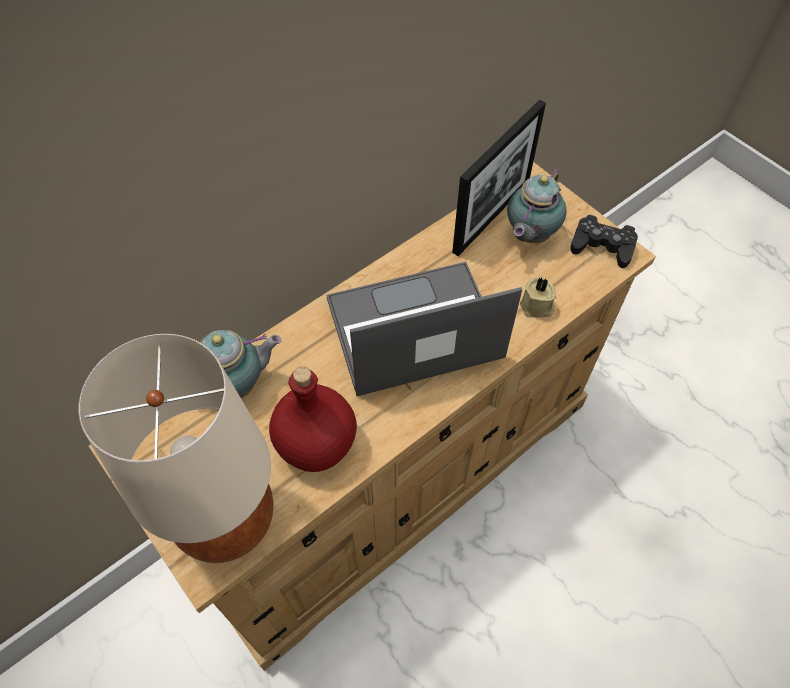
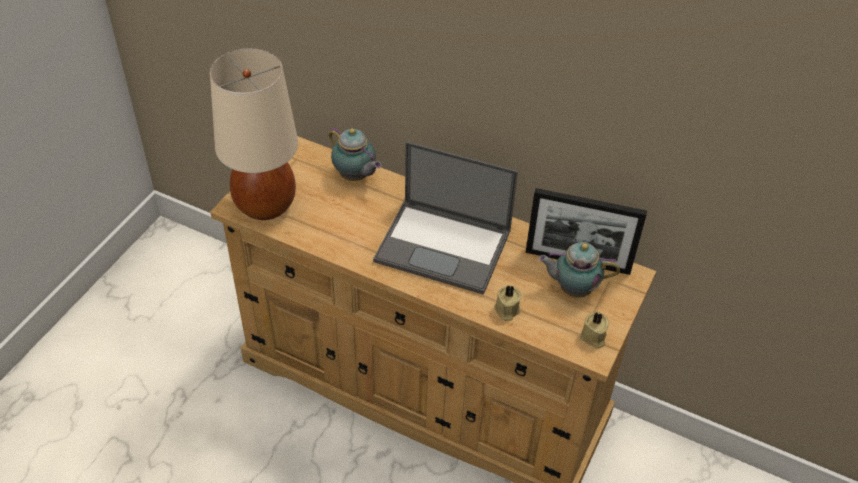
camera: 65 degrees right, 10 degrees down
(317, 445) = (332, 227): red bottle -> none
(412, 329) = (445, 246): laptop -> laptop turned 150 degrees clockwise
(602, 246) = (593, 337): black game controller -> beige candle

